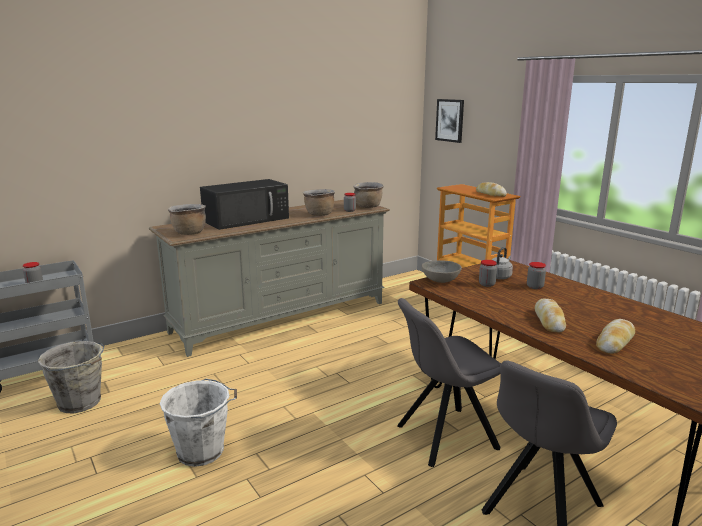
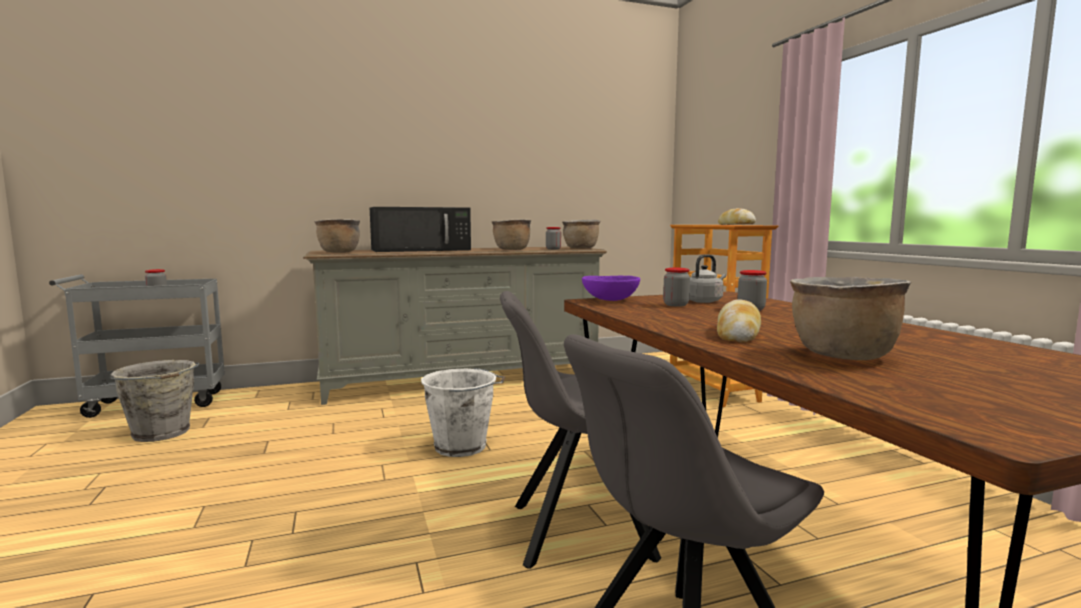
camera: 15 degrees right, 10 degrees down
(203, 451) = (233, 499): white bucket -> white bucket (463, 447)
(440, 280) = (610, 300): grey bowl -> purple bowl
(450, 120) = (701, 152): picture -> none
(615, 342) = (841, 356): bread -> brown cooking pot

